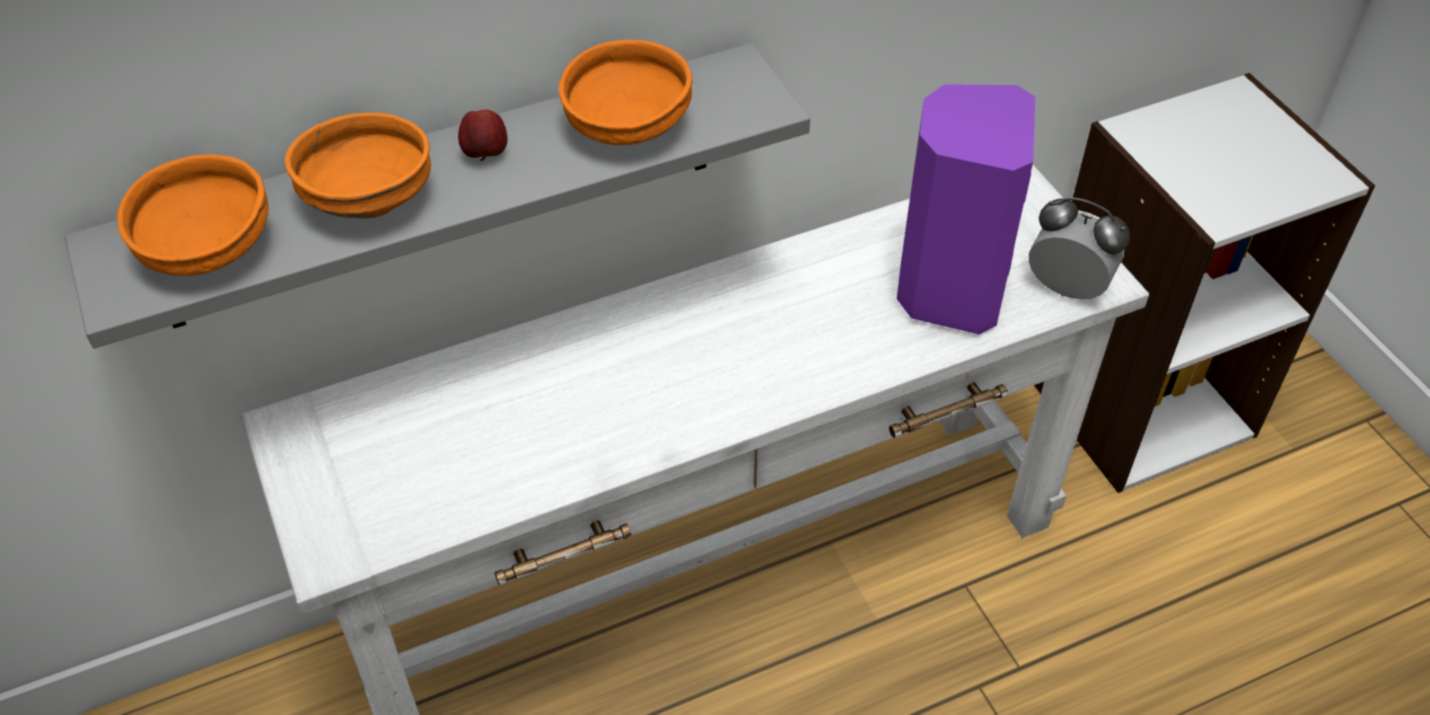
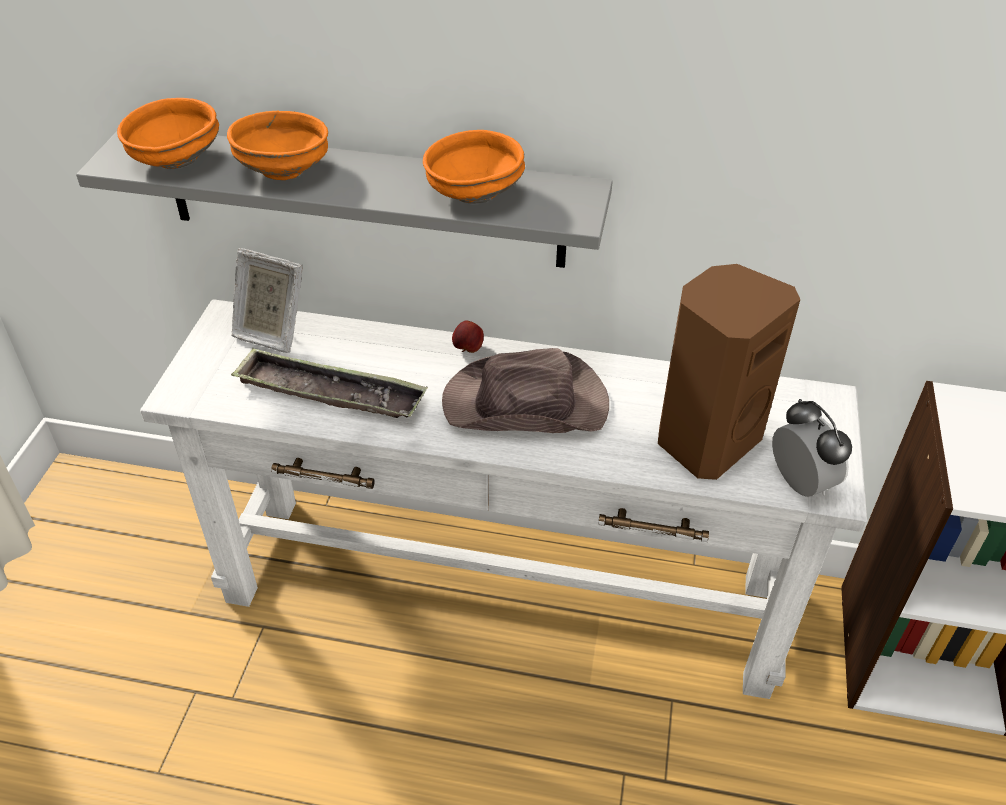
camera: 35 degrees right, 5 degrees down
(365, 417) = (270, 333): none -> picture frame
(485, 154) = (374, 174): apple -> apple (468, 349)
(515, 451) = (330, 393): none -> tray
(744, 346) = (527, 405): none -> brown hat
(947, 290) = (705, 440): purple speaker -> brown speaker

